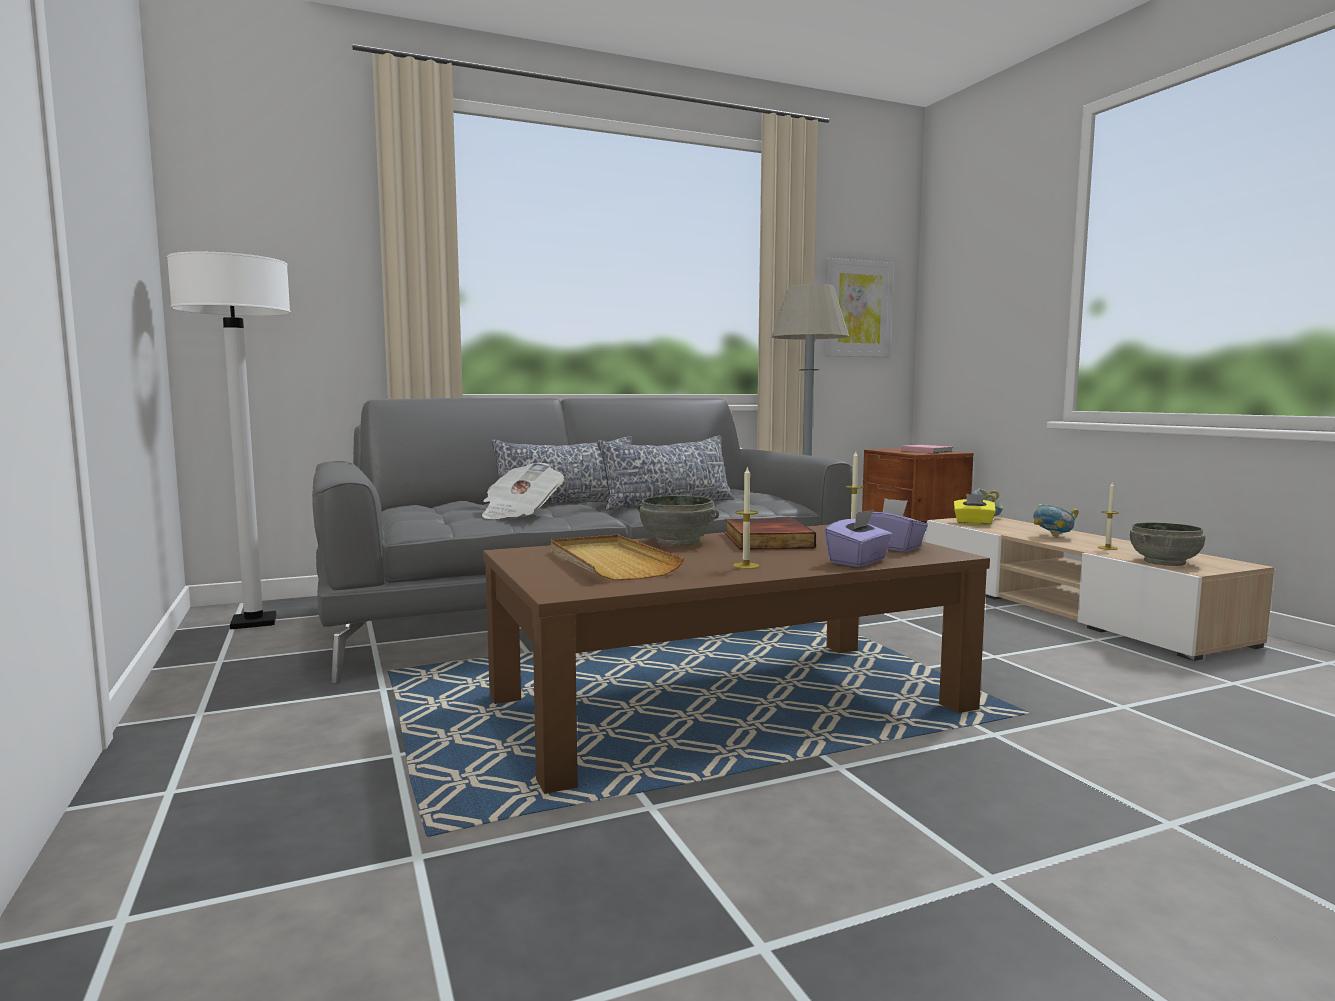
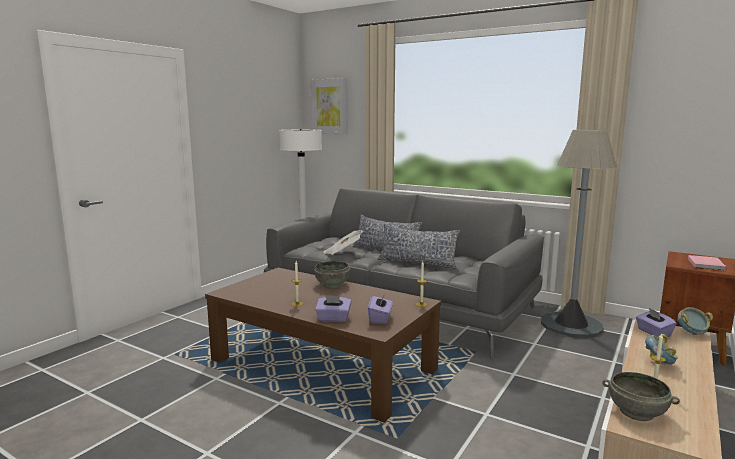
camera: 55 degrees right, 5 degrees up
(609, 562) = (277, 286): beige tray -> none
(765, 540) = (360, 296): book -> none
(857, 309) = (685, 137): picture -> picture (329, 106)
(973, 523) = (653, 333): yellow tissue box -> purple tissue box

